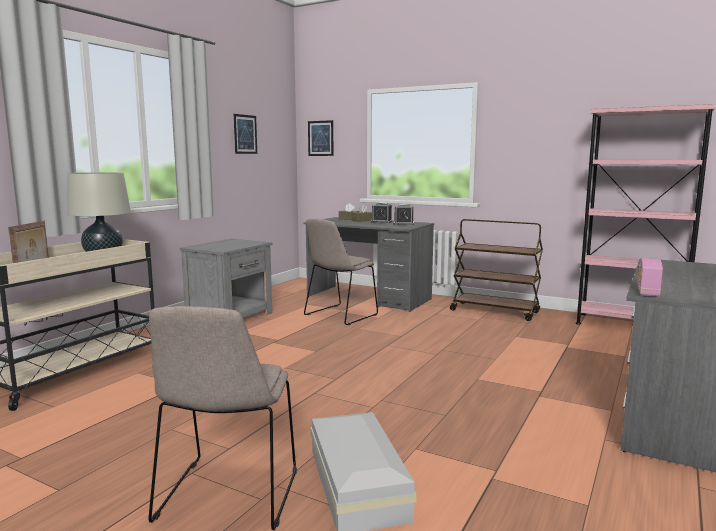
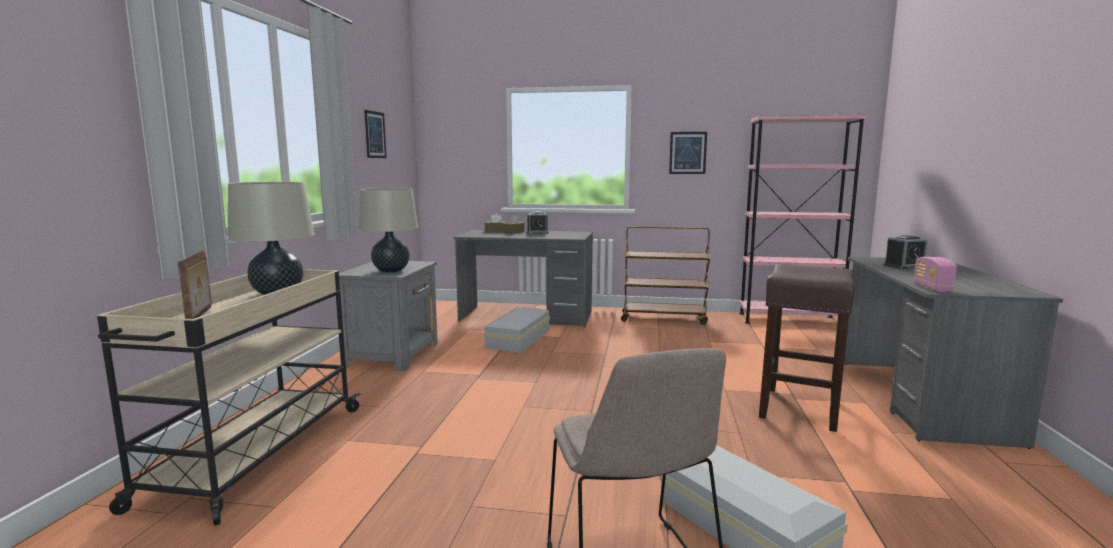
camera: 20 degrees left, 0 degrees up
(225, 247) = (391, 270): none -> beige table lamp
(320, 138) = (448, 141): picture -> picture (687, 153)
(339, 315) = (517, 339): beige chair -> white storage box
(403, 224) = (565, 233): alarm clock -> alarm clock (904, 266)
(532, 404) = (799, 407): none -> brown stool

